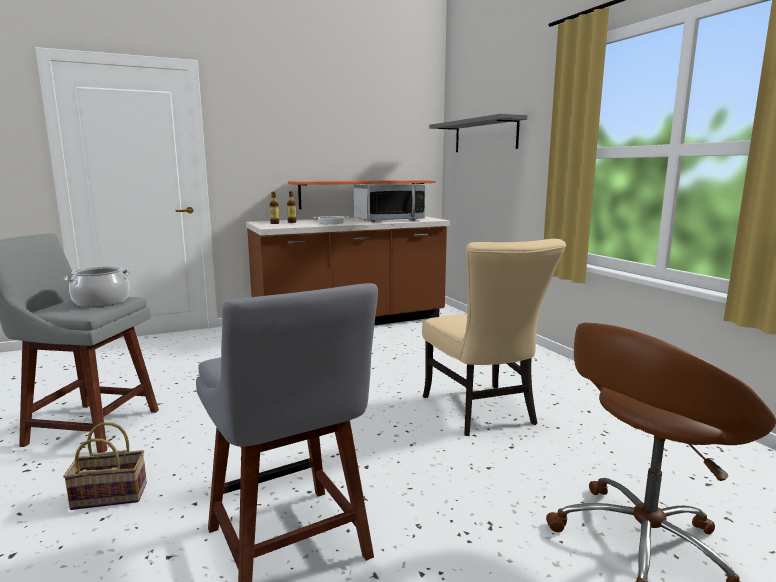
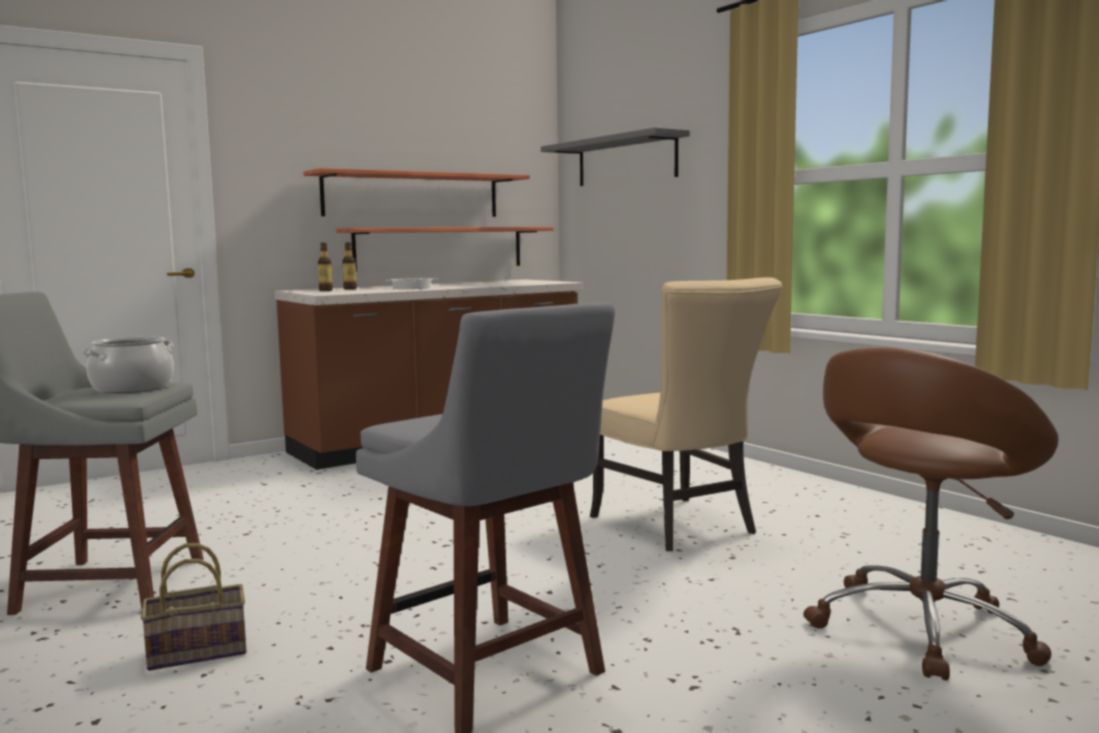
camera: 10 degrees left, 5 degrees down
(340, 158) = (412, 195): none -> shelf
(389, 220) = (493, 284): microwave -> none

